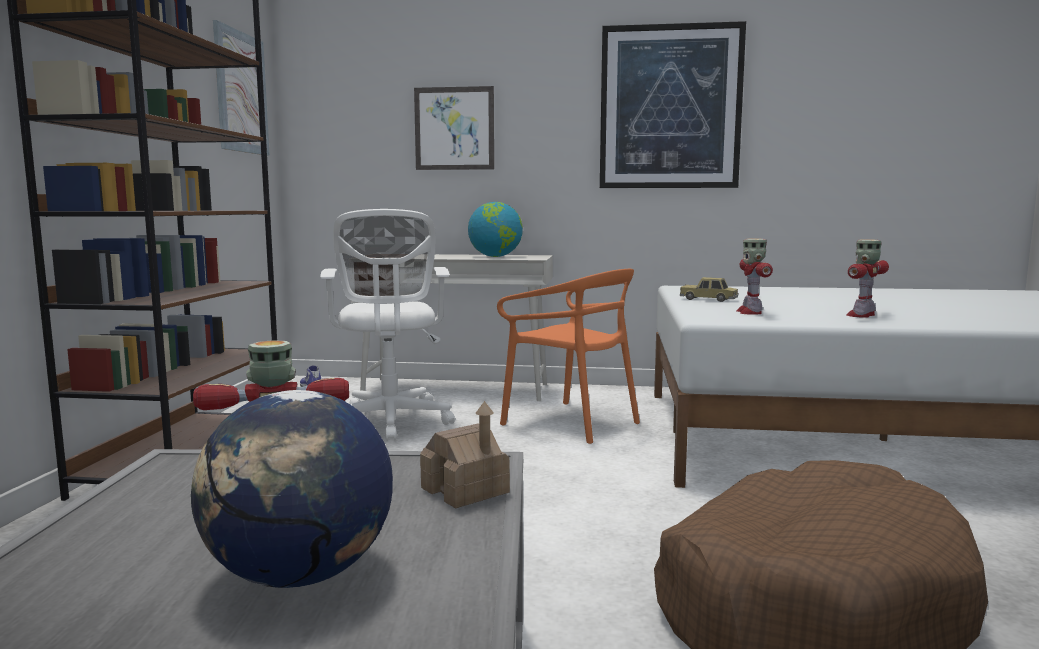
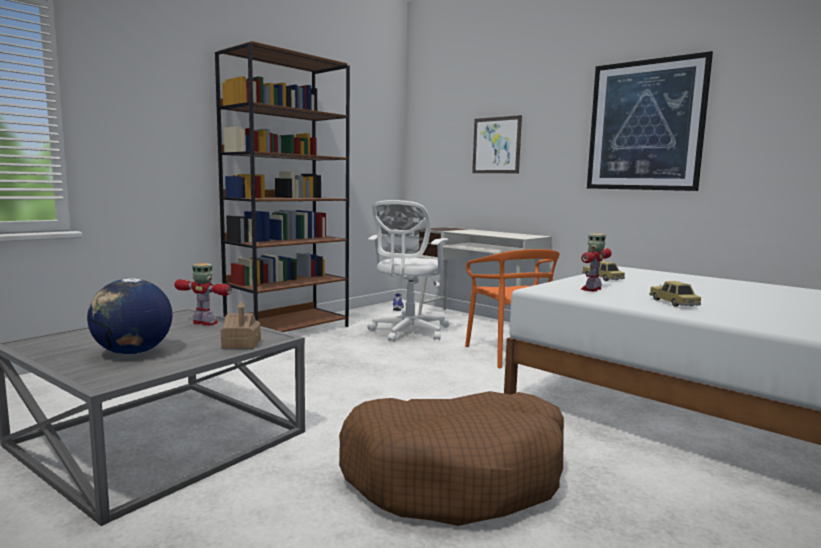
camera: 35 degrees right, 0 degrees up
(241, 92) = (372, 128): picture -> none
(495, 256) = (505, 234): globe -> none
(862, 315) = (673, 303): toy robot -> toy car

